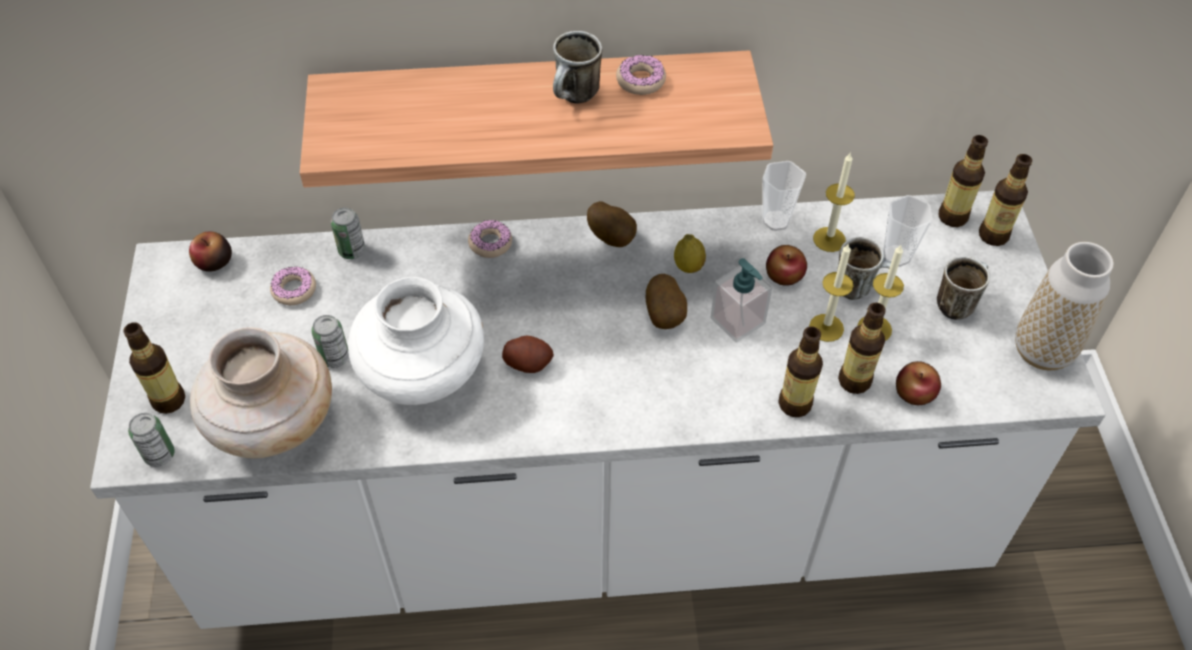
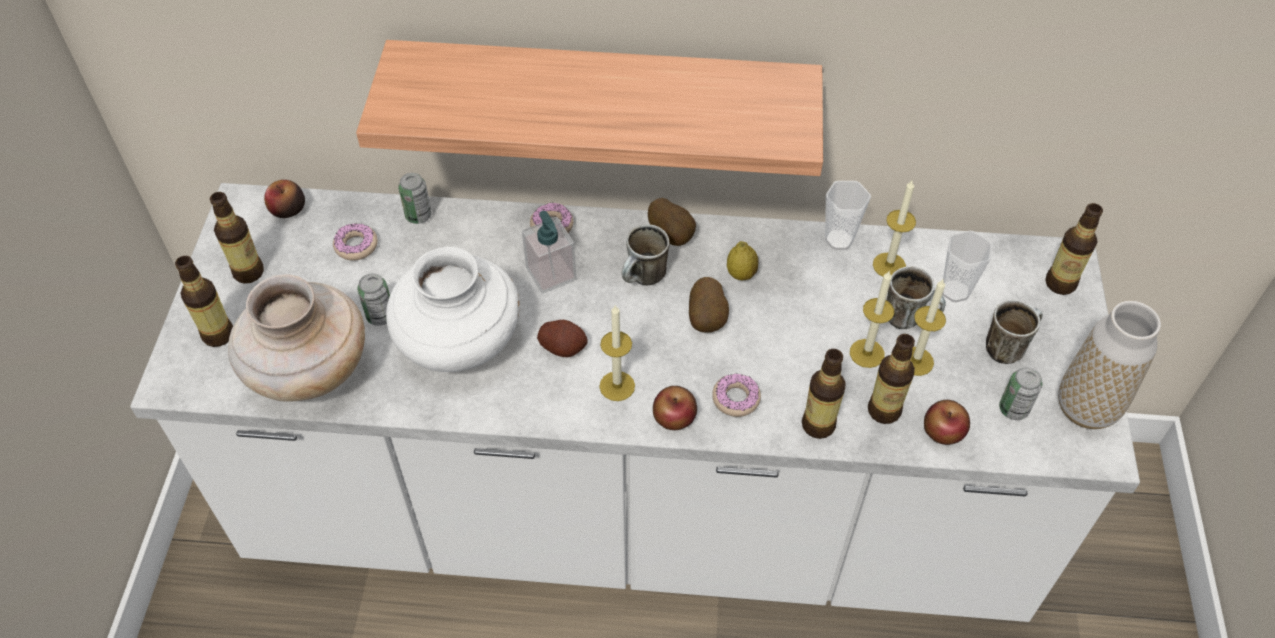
camera: 10 degrees right, 0 degrees up
(159, 455) = (199, 385): can -> can (1013, 409)
(575, 98) = (636, 92): mug -> mug (644, 279)
(590, 394) = (617, 386): none -> candle
(640, 80) = (705, 82): donut -> donut (736, 399)
(738, 321) = (779, 334): soap dispenser -> soap dispenser (551, 274)
(784, 275) = (835, 295): apple -> apple (674, 417)
(952, 217) = (1022, 259): bottle -> bottle (248, 272)

